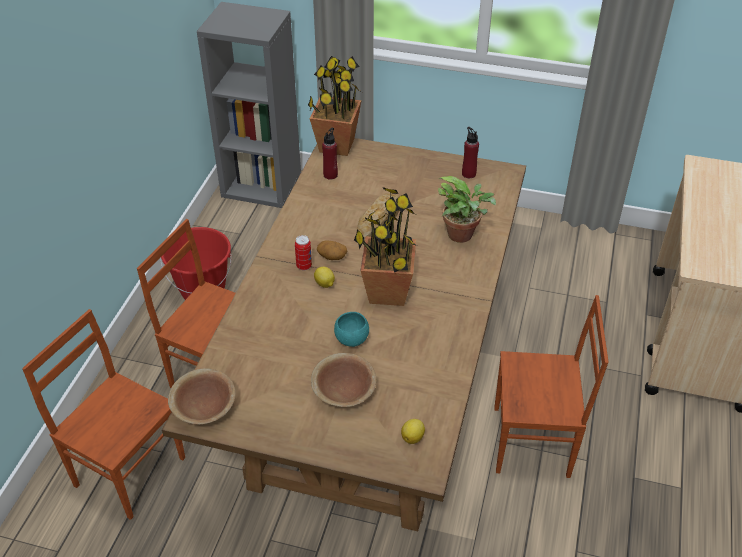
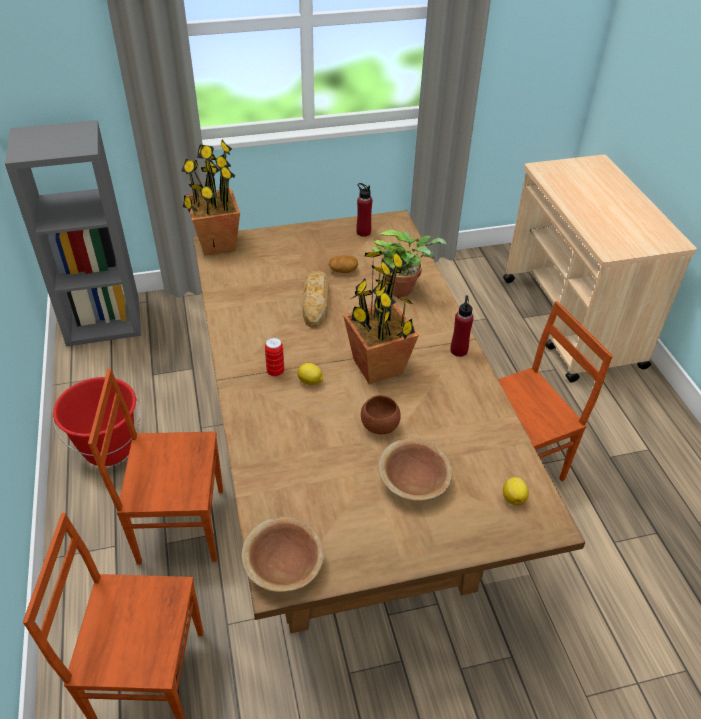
camera: 30 degrees left, 0 degrees up
(330, 175) = (232, 273): red bottle -> red bottle (459, 350)
(332, 256) = (296, 352): potato -> potato (343, 270)
(351, 339) = (379, 425): turquoise bowl -> brown bowl

